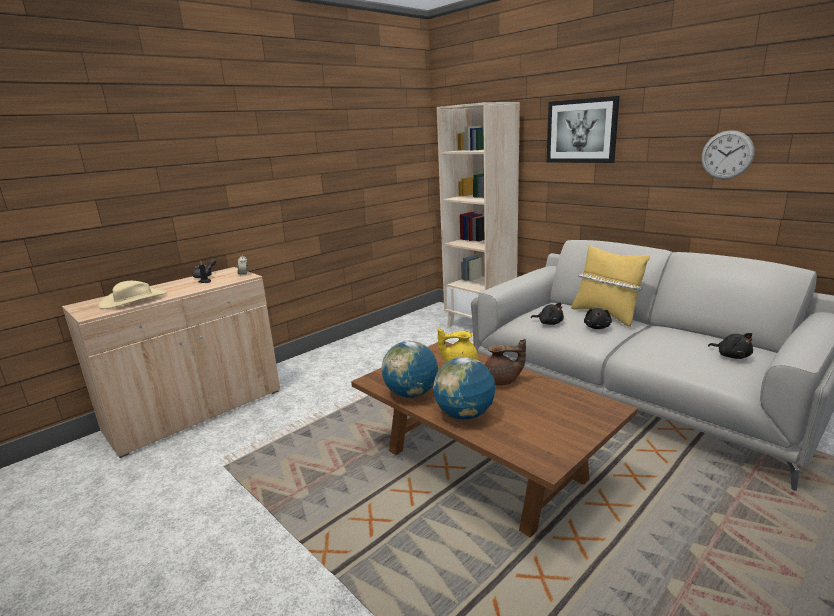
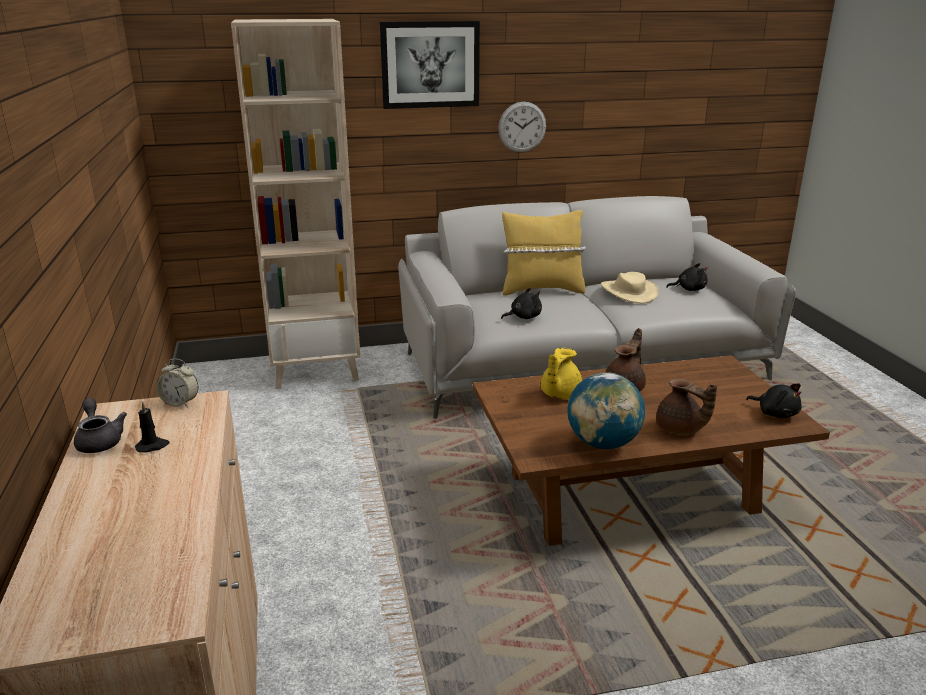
camera: 60 degrees left, 5 degrees up
(133, 300) = (139, 544): beige hat -> beige hat (629, 292)
(464, 415) = (680, 429): globe -> brown teapot
(597, 327) = (569, 304): black plush toy -> black plush toy (775, 413)
(727, 155) = (596, 93): wall clock -> wall clock (522, 127)

